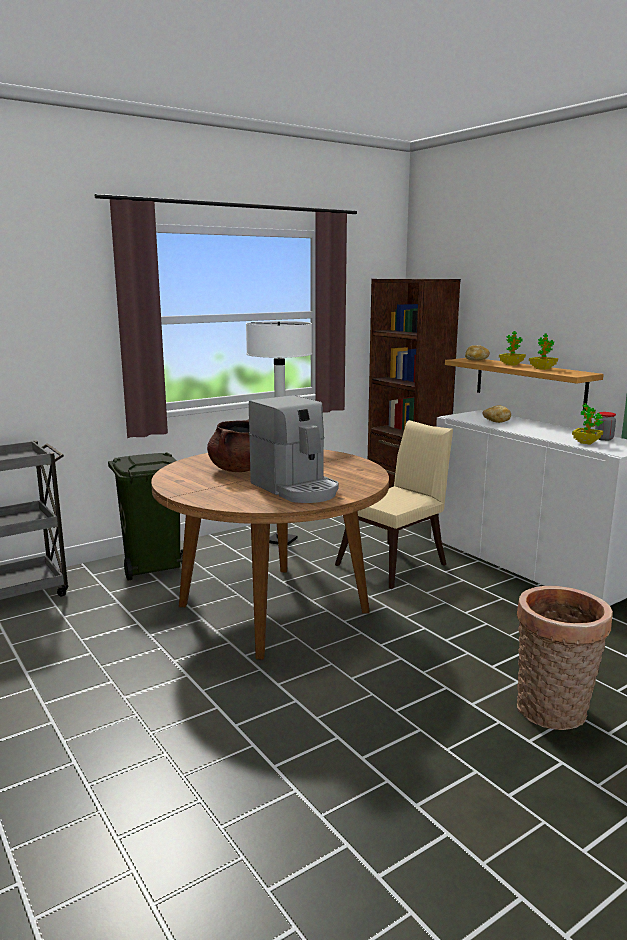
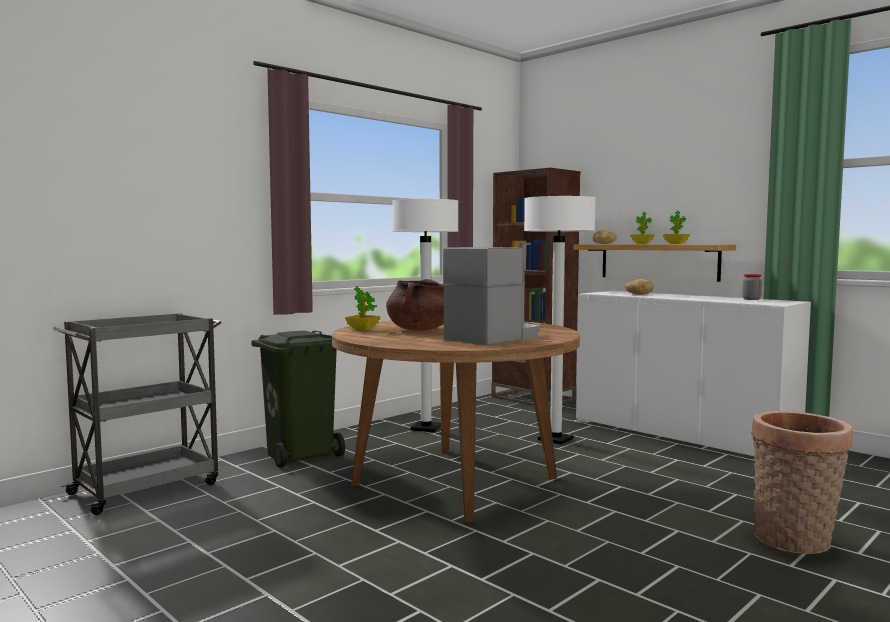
camera: 10 degrees left, 10 degrees down
(296, 489) = (495, 337): coffee machine -> coffee machine turned 90 degrees counterclockwise
(397, 563) = (555, 439): beige chair -> white floor lamp
(586, 442) = (740, 301): potted plant -> potted plant (362, 329)

